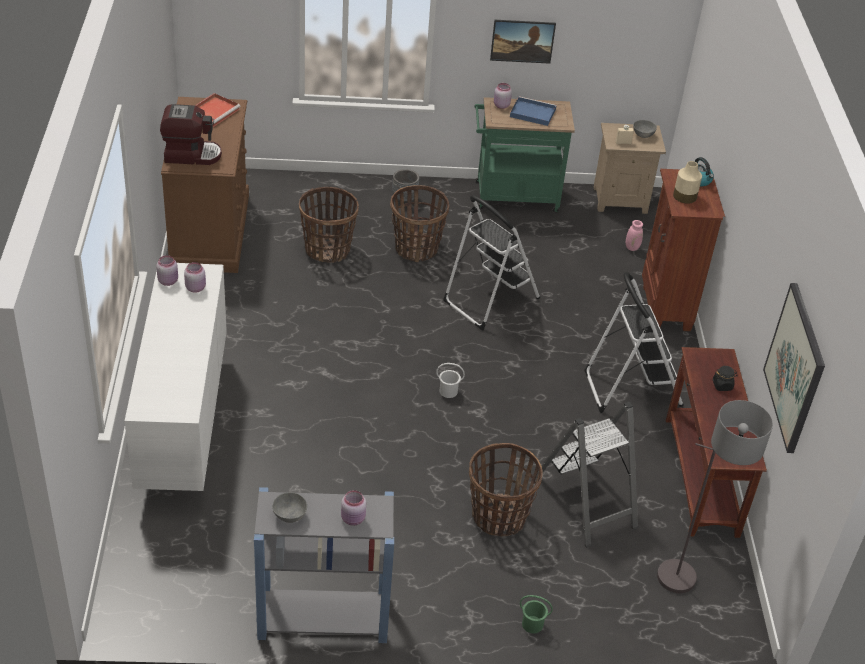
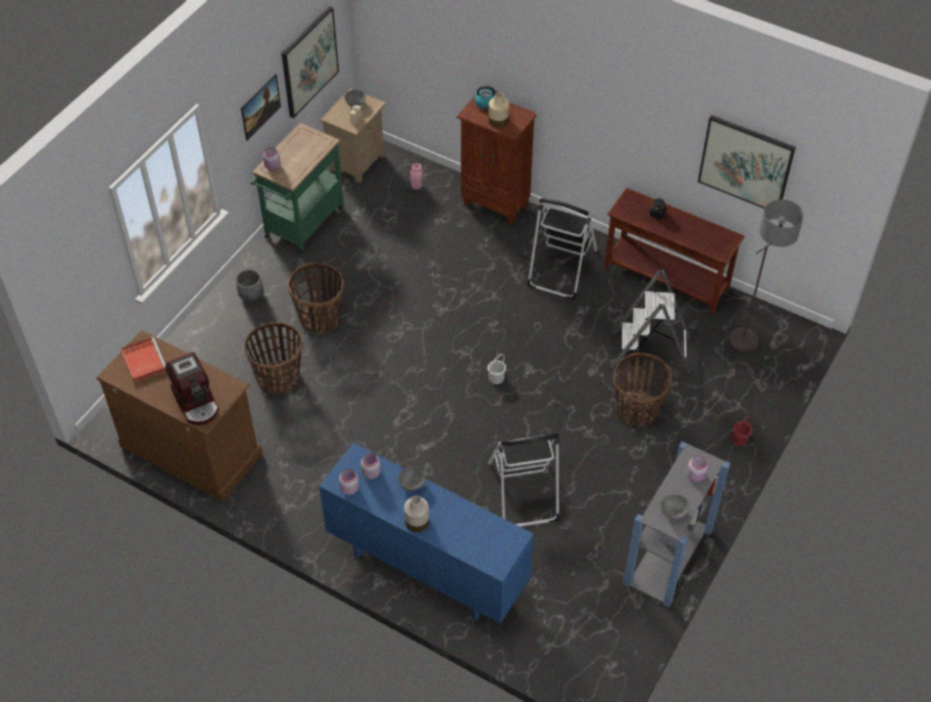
camera: 55 degrees left, 10 degrees up
(159, 336) = (416, 521): none -> beige vase
(184, 428) = (427, 568): white dresser -> blue dresser
(191, 154) = (197, 402): coffee machine -> coffee machine turned 120 degrees clockwise
(202, 318) = (412, 483): none -> grey bowl
(489, 300) = (413, 303): step ladder -> step ladder (522, 494)
(531, 113) = (297, 153): blue tray -> none
(532, 624) = (739, 439): green bucket -> red bucket
(610, 49) = (309, 61): none -> picture

